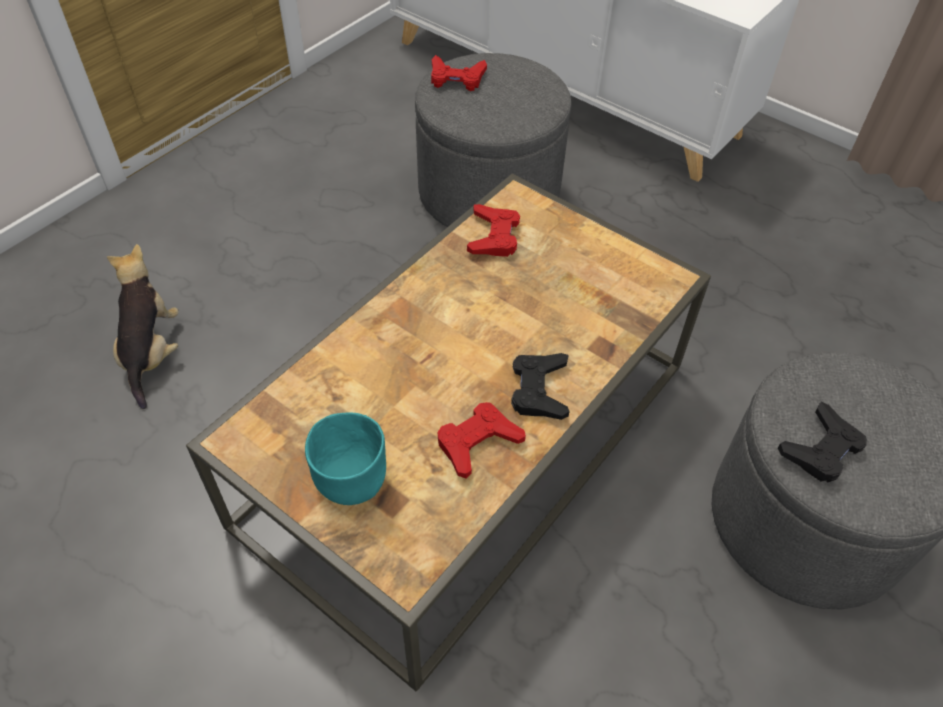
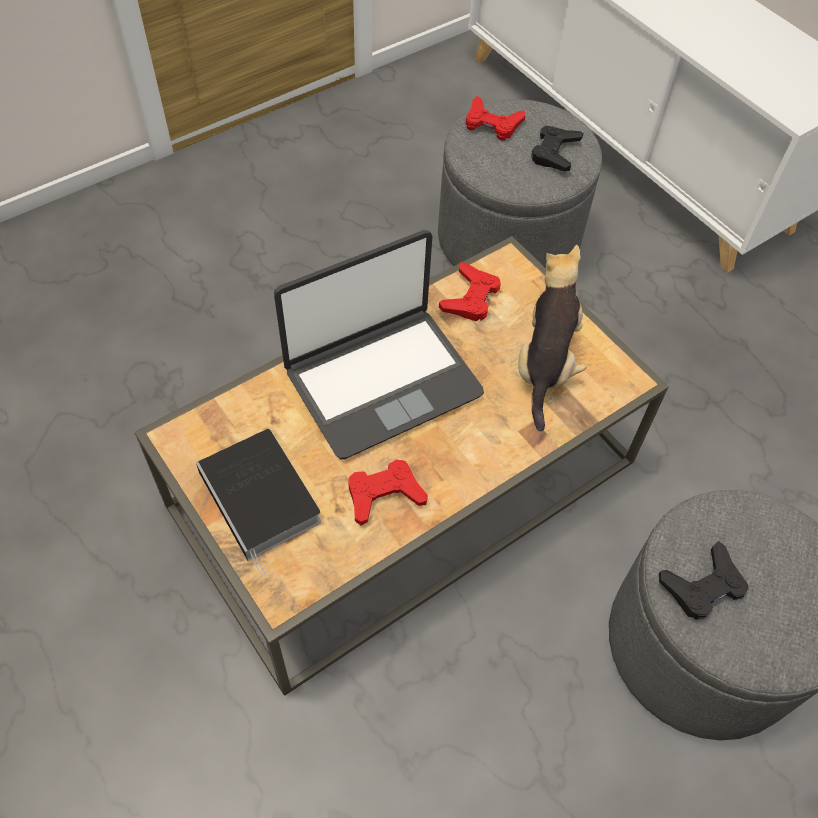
camera: 15 degrees right, 5 degrees up
(151, 352) = (149, 328): plush toy -> plush toy (545, 365)
(351, 480) = (262, 500): turquoise bowl -> book
(435, 333) = (382, 381): none -> laptop
(539, 390) = (458, 459): black game controller -> black game controller (555, 152)

